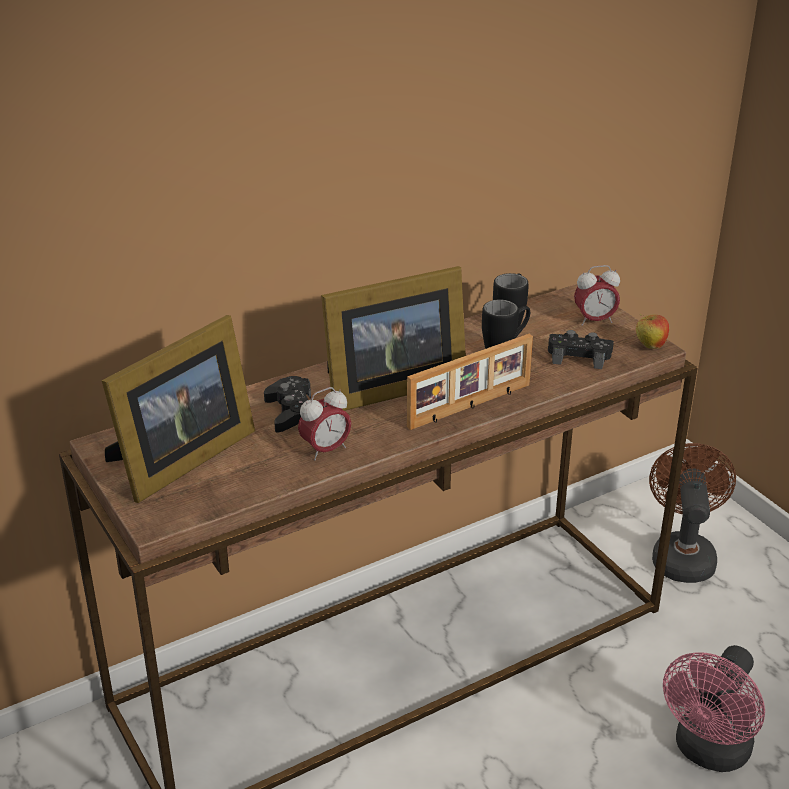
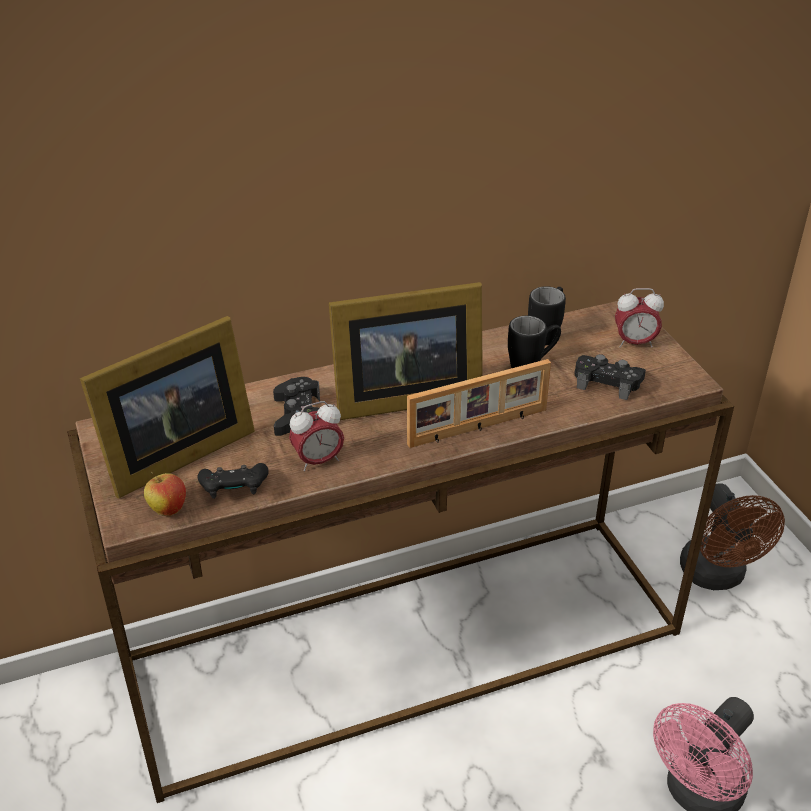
camera: 10 degrees right, 5 degrees up
(251, 484) = (234, 490): none -> black game controller
(650, 346) = (686, 378): apple -> apple (168, 509)
(682, 555) = (717, 576): brown fan -> brown fan turned 150 degrees clockwise

